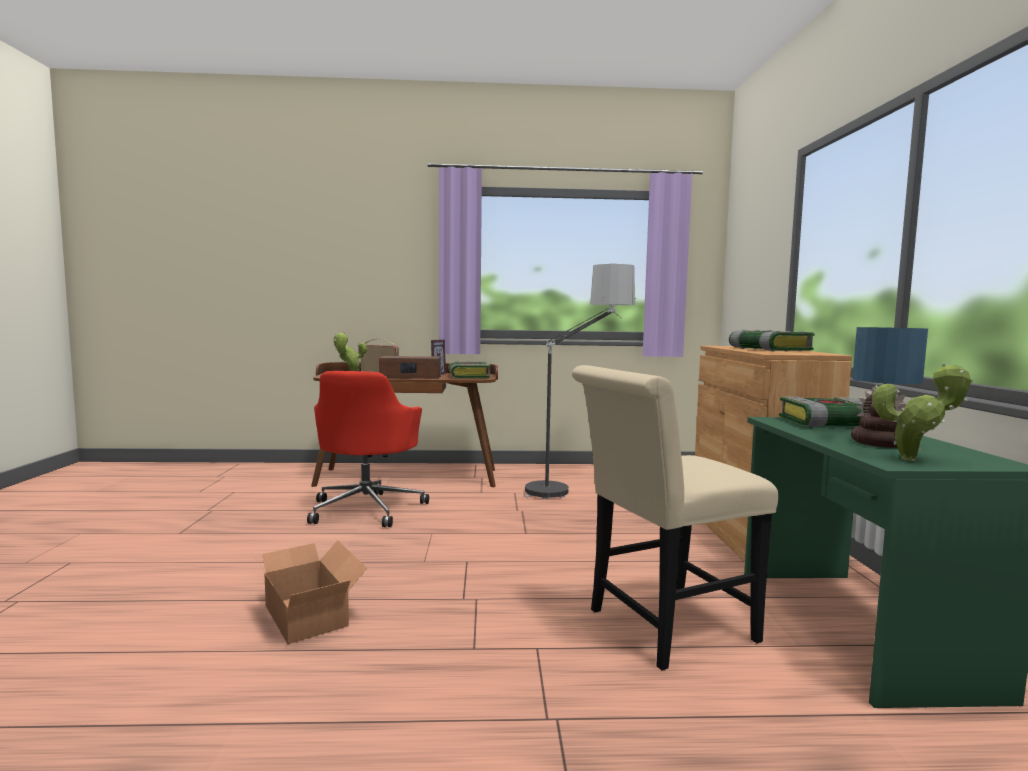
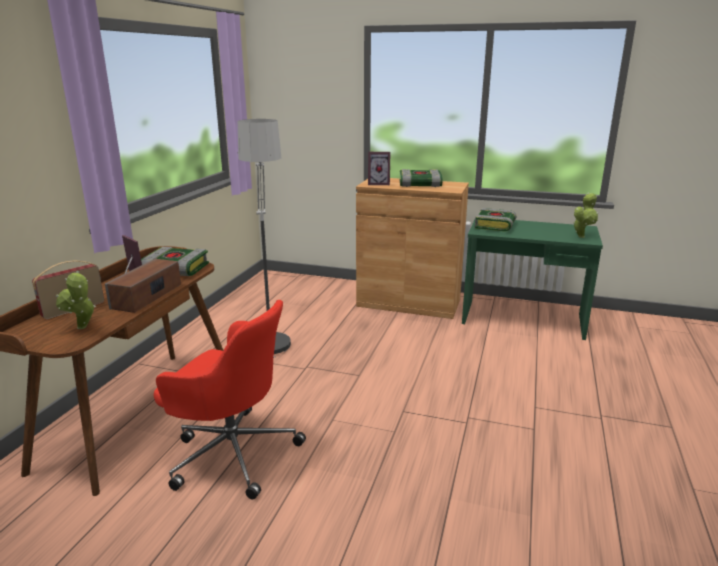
camera: 70 degrees left, 15 degrees up
(309, 613) = (475, 501): cardboard box -> none
(661, 627) = (516, 364): beige chair -> none
(732, 346) = (379, 184): none -> picture frame
(882, 443) = (548, 231): table lamp -> none

